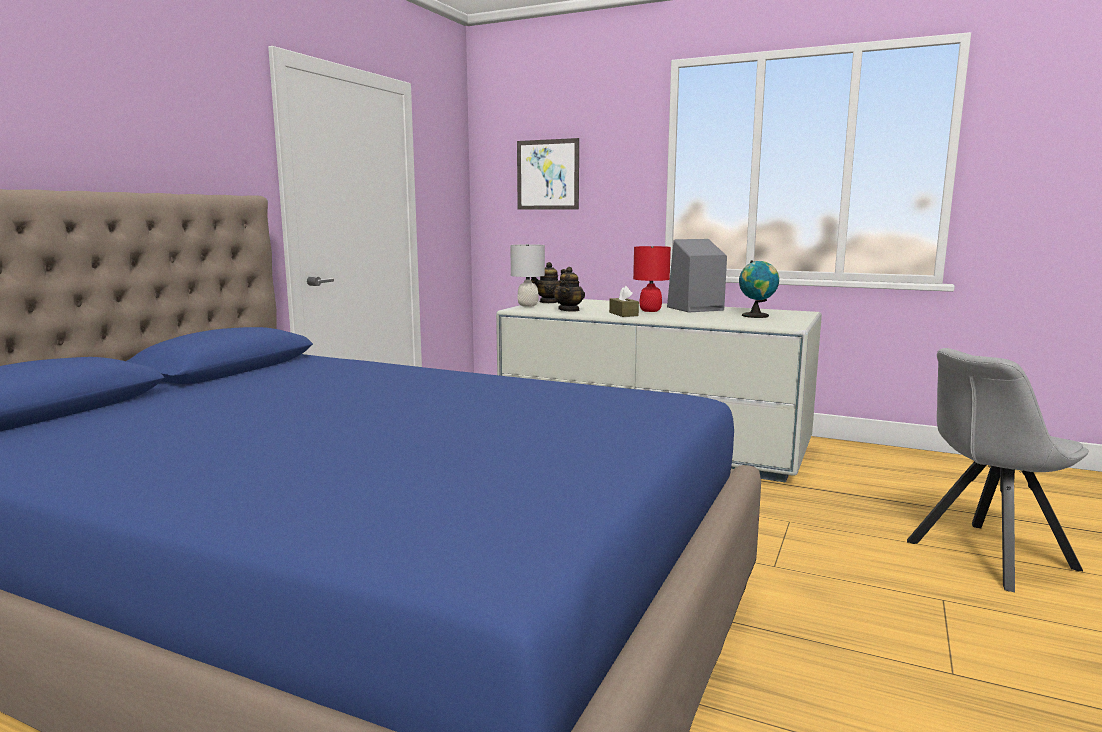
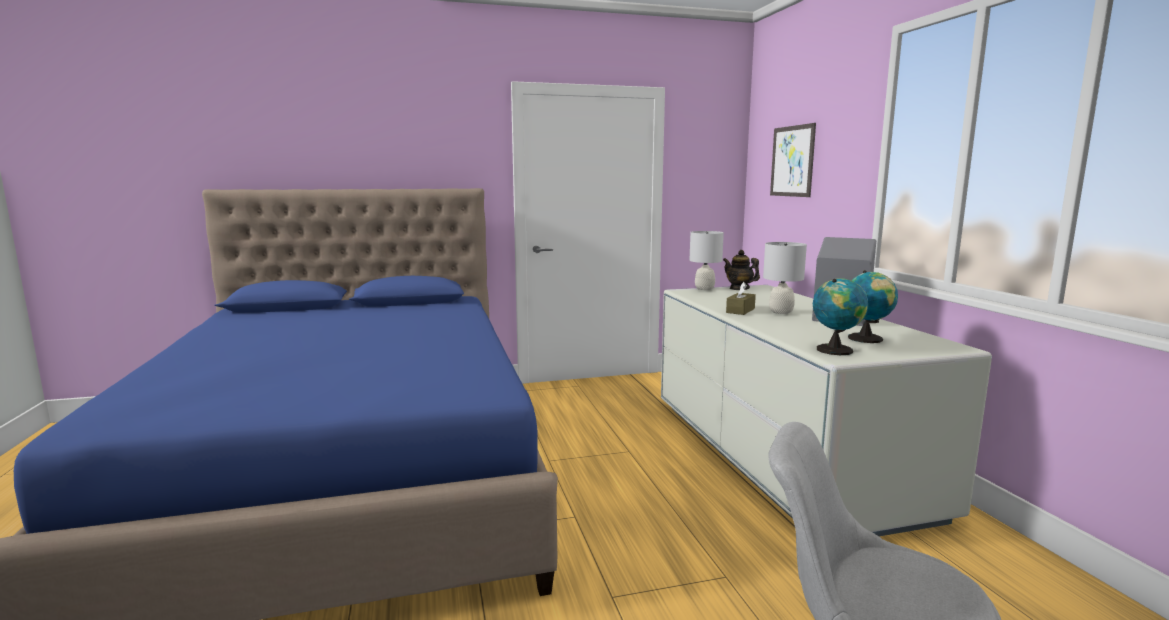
camera: 50 degrees right, 0 degrees up
(569, 310) = (716, 298): teapot -> none
(651, 311) = (781, 313): red table lamp -> grey table lamp
(771, 323) = (836, 350): none -> globe

